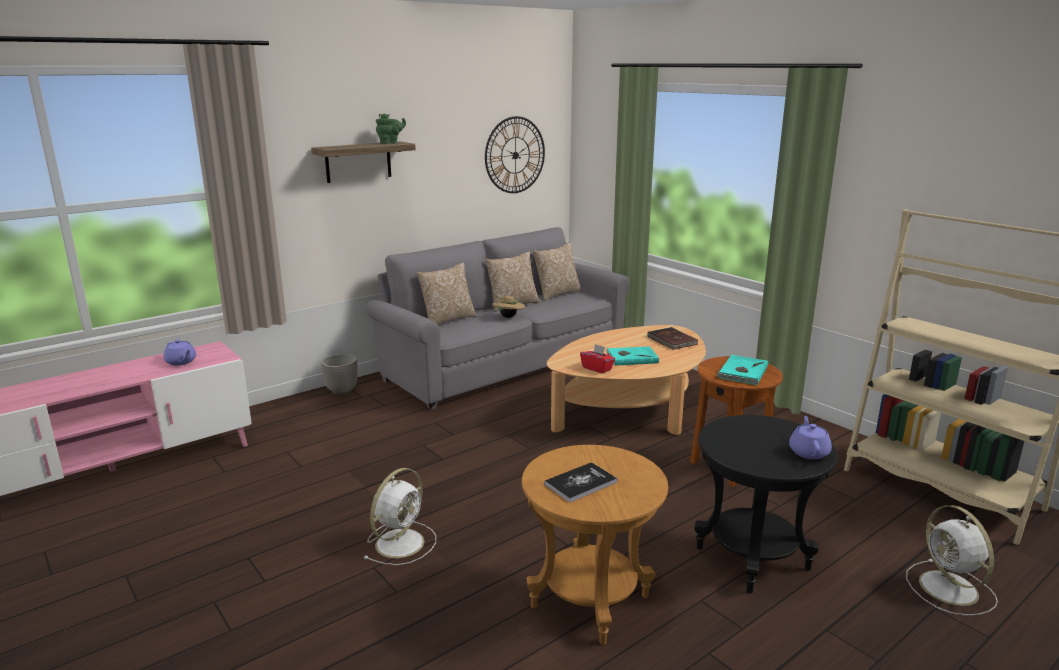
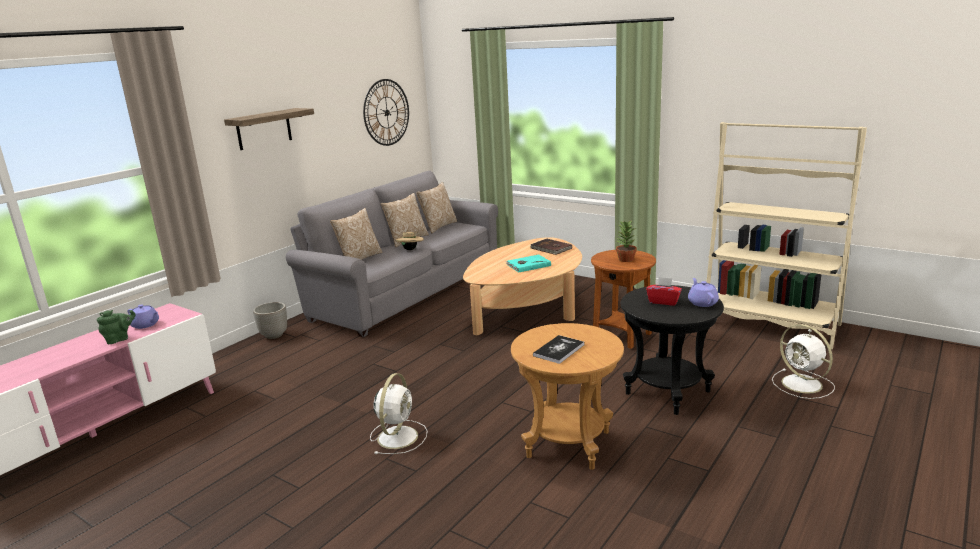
camera: 15 degrees left, 0 degrees up
(390, 143) = (291, 110): green teapot -> green teapot (119, 339)
(597, 368) = (506, 276): red tissue box -> red tissue box (663, 301)
(742, 372) = (625, 259): turquoise book -> potted plant

